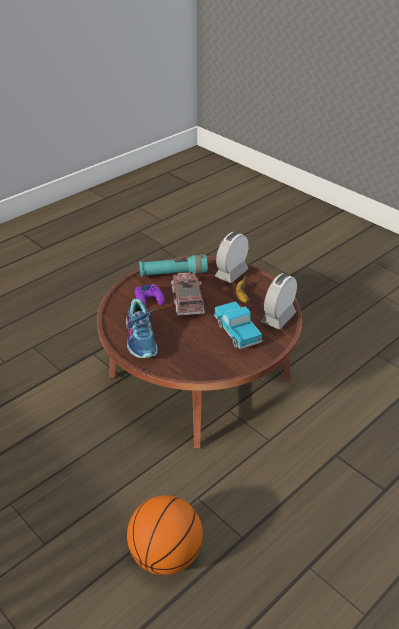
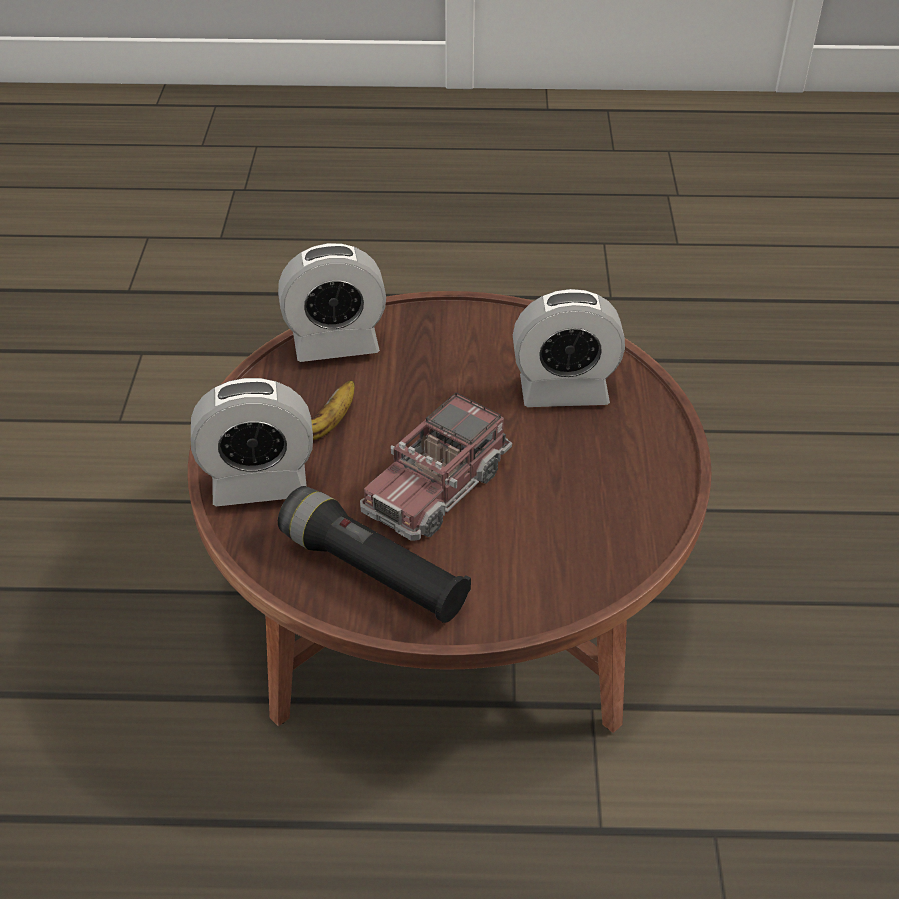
camera: 135 degrees left, 5 degrees up
(141, 338) = (624, 460): shoe -> none
(149, 299) = (504, 547): purple game controller -> none
(166, 555) = (773, 401): basketball -> none
(173, 274) = (373, 572): turquoise flashlight -> black flashlight
(188, 351) = (564, 391): none -> alarm clock
(236, 332) = (439, 371): toy truck -> none

